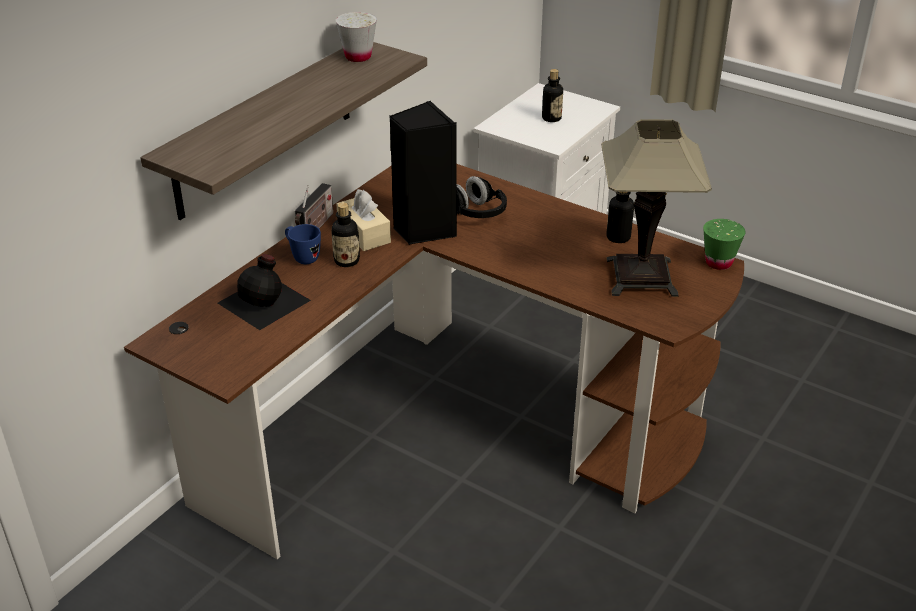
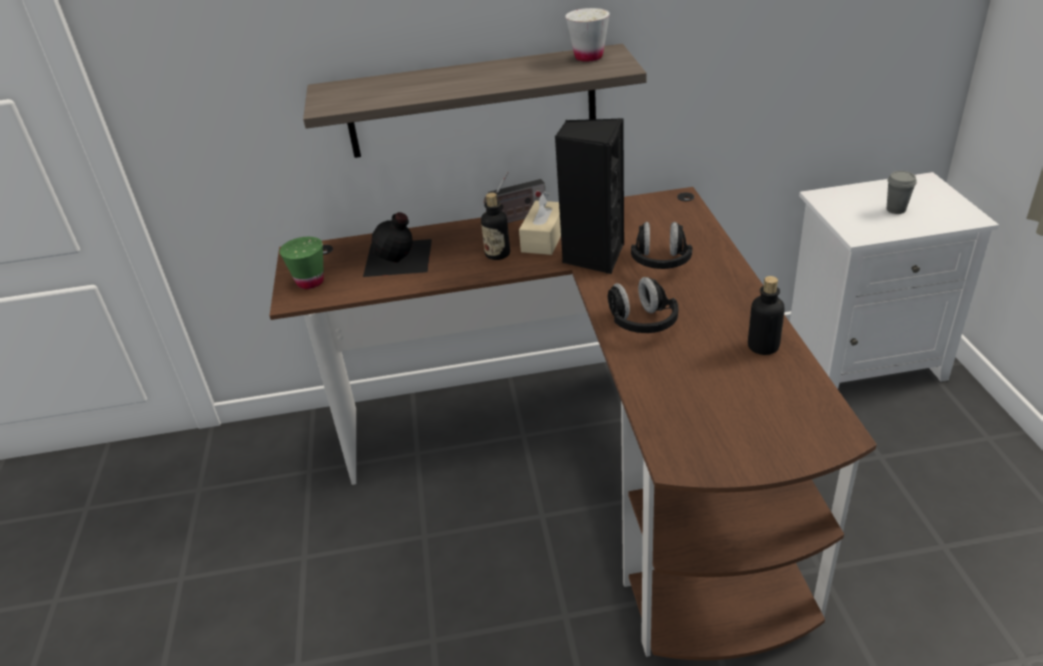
camera: 50 degrees right, 0 degrees up
(302, 257) = (473, 237): blue mug -> none
(527, 258) = (642, 323): none -> black headphones
(551, 118) = (896, 209): bottle -> grey cup
(641, 277) = (725, 398): table lamp -> none
(718, 262) = (839, 429): green cup -> green cup (310, 282)

